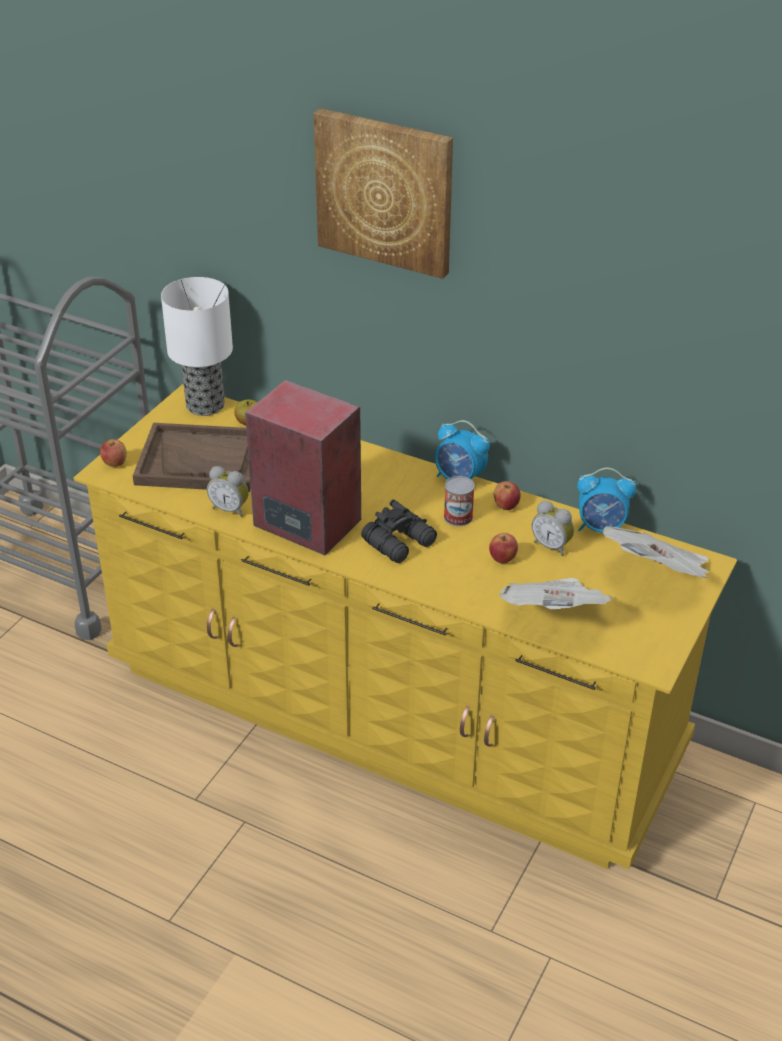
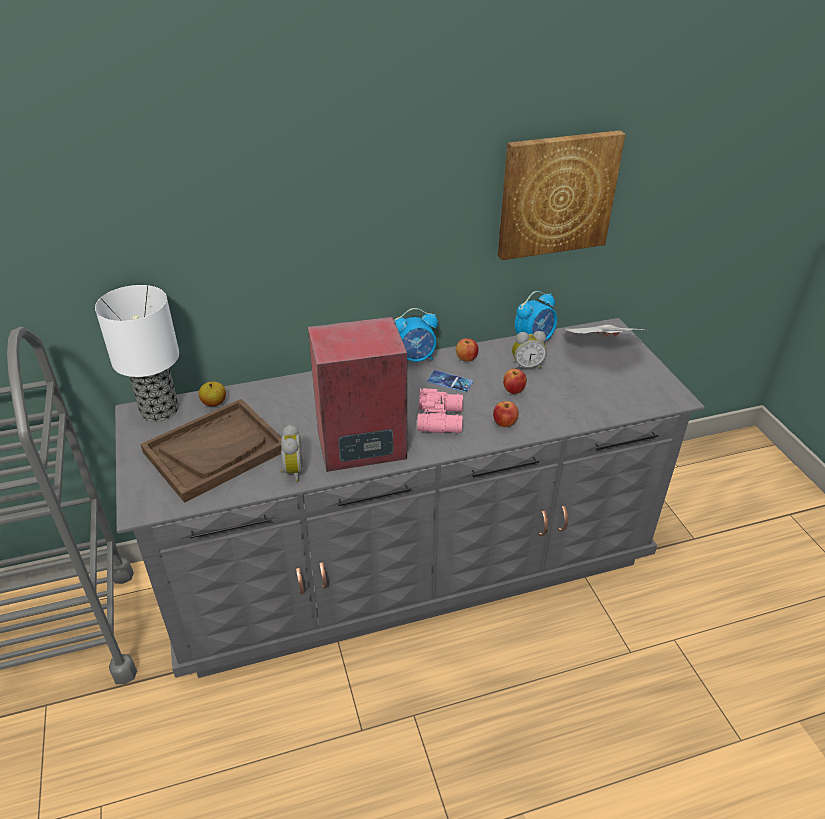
camera: 45 degrees left, 0 degrees up
(114, 463) = (142, 496): apple -> apple (504, 423)
(230, 509) = (291, 471): alarm clock -> alarm clock turned 75 degrees counterclockwise
(385, 191) = (312, 125): picture -> picture (556, 194)
(391, 709) = (410, 564): yellow dresser -> grey dresser
(401, 542) = (441, 419): black binoculars -> pink binoculars
(458, 517) = (450, 382): can -> phone
(553, 616) = (591, 405): newspaper -> none

